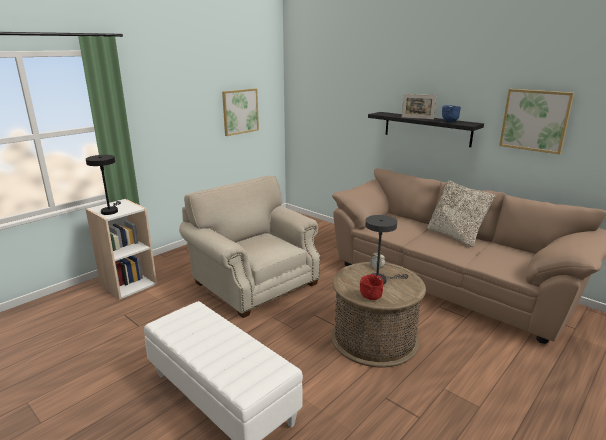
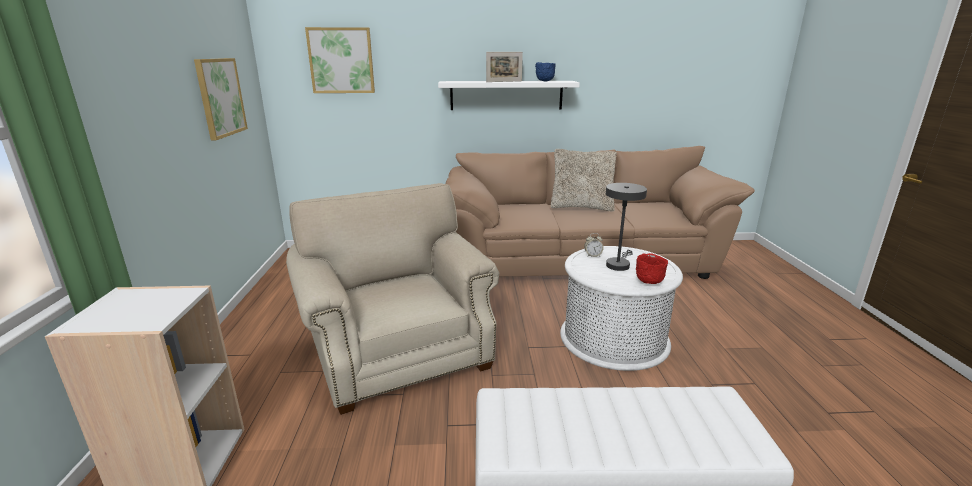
camera: 45 degrees left, 0 degrees up
(110, 211) = (133, 316): black table lamp -> none
(253, 281) = (397, 348): beige armchair -> beige armchair turned 60 degrees clockwise
(374, 338) = (614, 338): brown coffee table -> white coffee table
(427, 128) = (506, 95): black shelf -> white shelf
(535, 120) = (624, 71): picture -> picture (341, 60)

